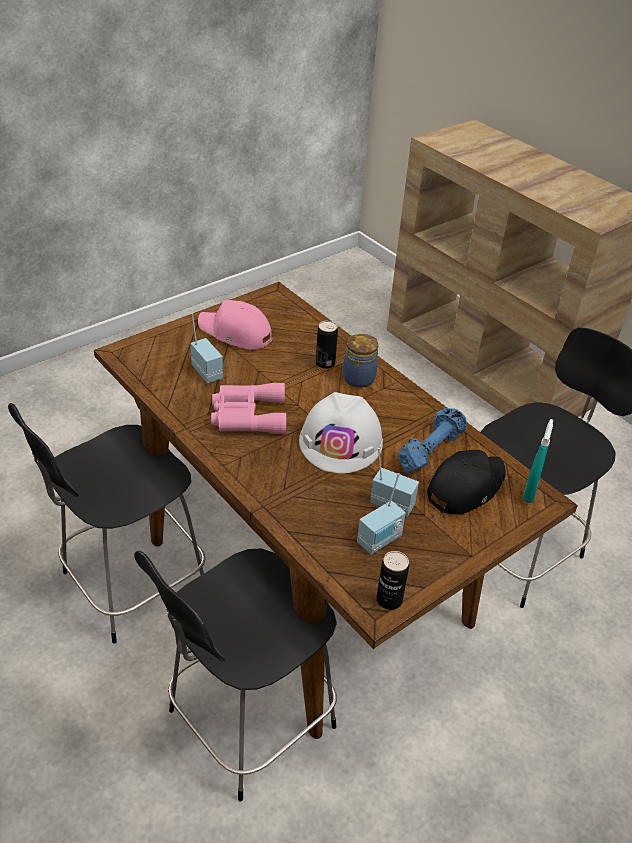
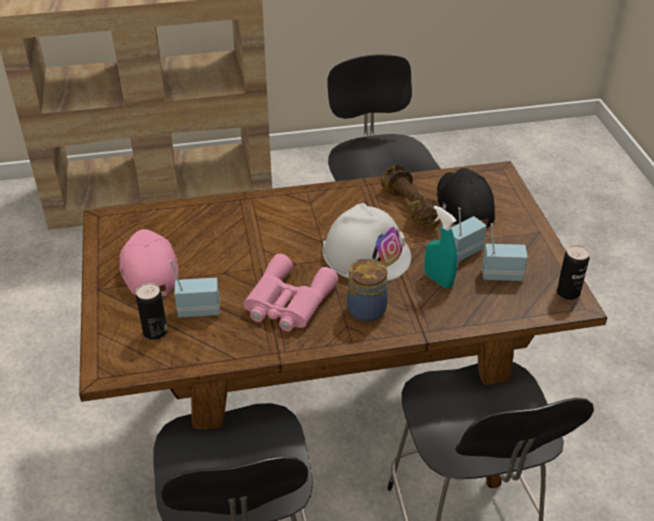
camera: 60 degrees left, 0 degrees up
(235, 333) = (148, 269): pink cap -> pink cap turned 105 degrees clockwise
(325, 363) = (248, 225): can -> can (155, 332)
(359, 378) = (286, 211): jar -> jar (366, 308)
(380, 541) = (501, 274): radio -> radio turned 75 degrees counterclockwise
(429, 450) = (409, 207): blue dumbbell -> brown dumbbell
(529, 493) = (487, 177): turquoise spray bottle -> turquoise spray bottle (438, 280)

